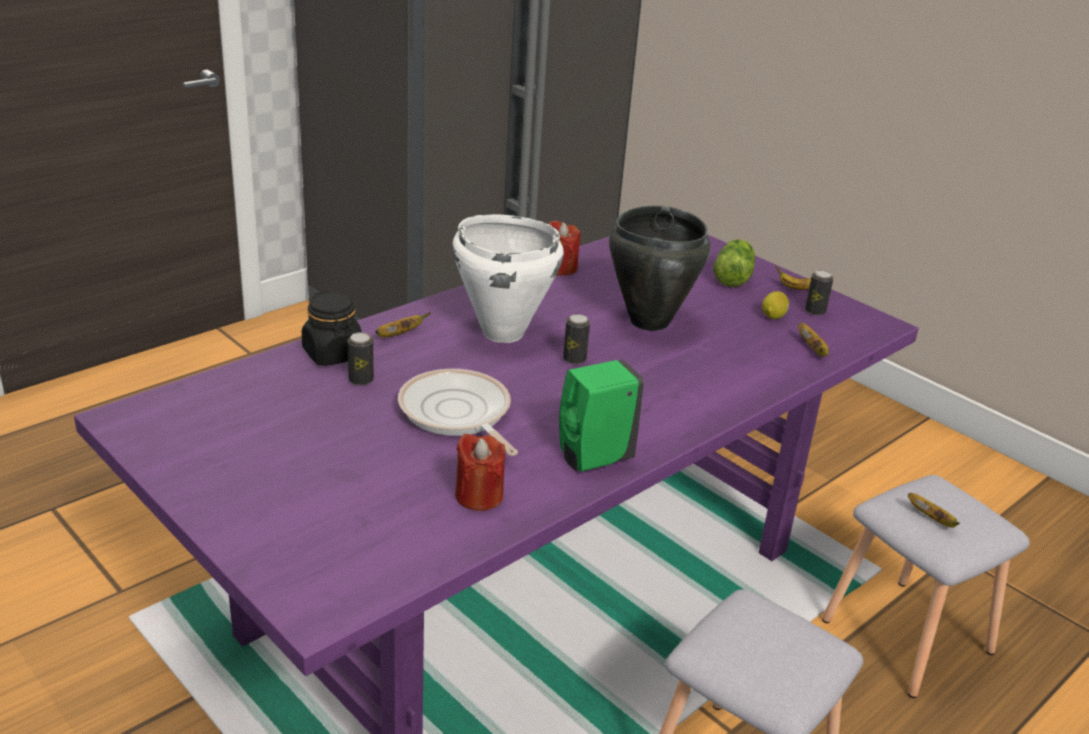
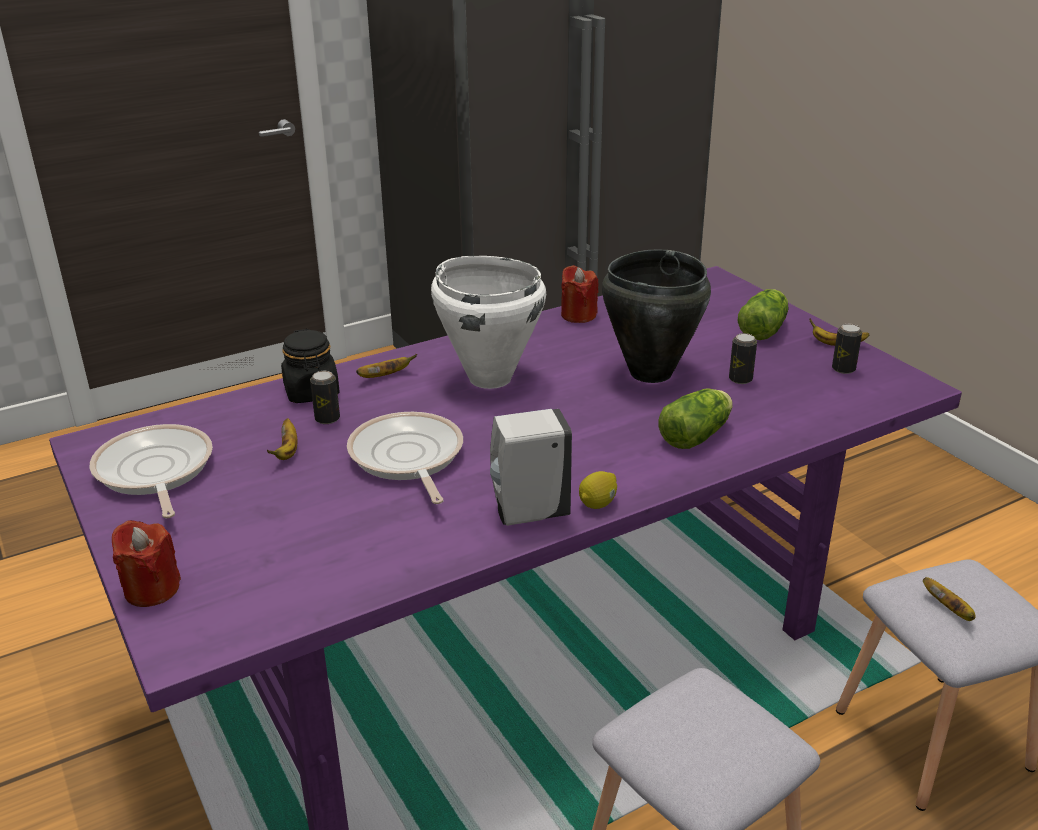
camera: 15 degrees right, 0 degrees up
(207, 443) = (154, 472): none -> frying pan
(479, 496) = (392, 543): red candle -> red candle (152, 589)
(574, 359) = (553, 408): can -> can (740, 379)
(592, 459) = (527, 513): green soap dispenser -> white soap dispenser
(714, 377) = (698, 435): none -> lettuce
(773, 316) = (793, 373): lemon -> lemon (598, 504)
(813, 350) = (824, 411): banana -> banana (287, 451)

